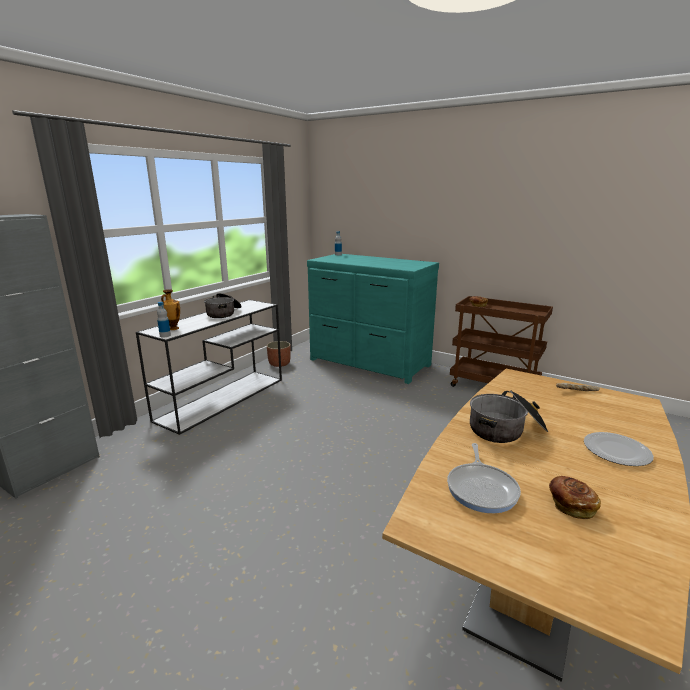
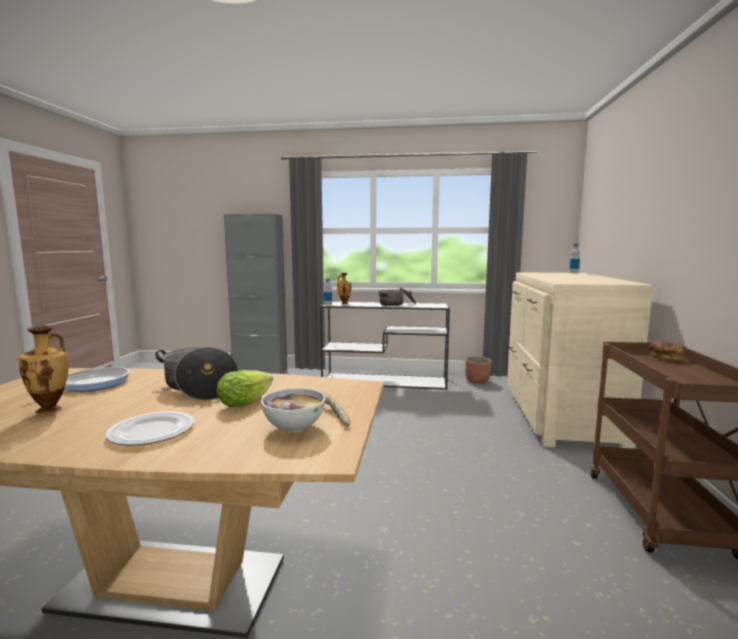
camera: 65 degrees right, 10 degrees down
(369, 363) = (558, 414): turquoise dresser -> beige dresser
(482, 489) = (91, 384): frying pan -> frying pan turned 135 degrees clockwise
(546, 413) = (248, 400): none -> lettuce
(570, 505) = (50, 410): bread -> vase
(601, 404) = (294, 428): none -> bowl

